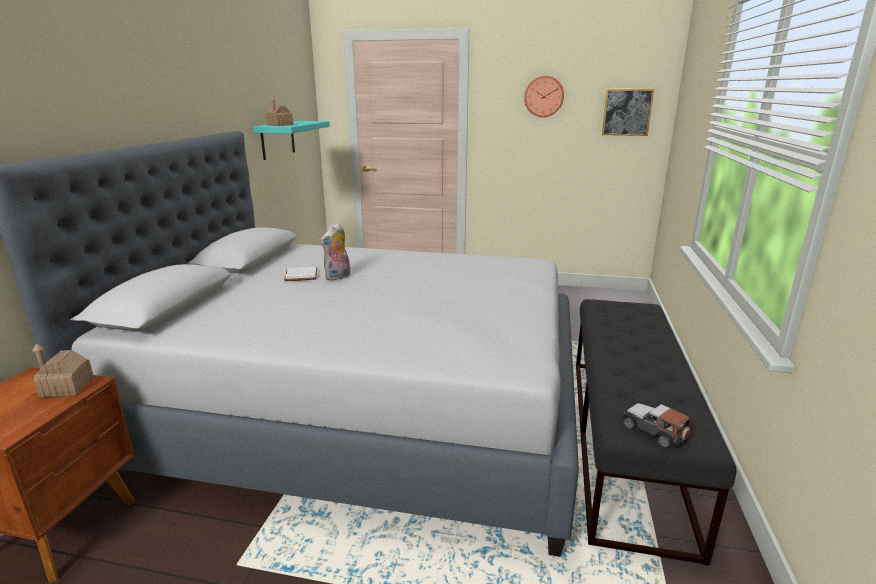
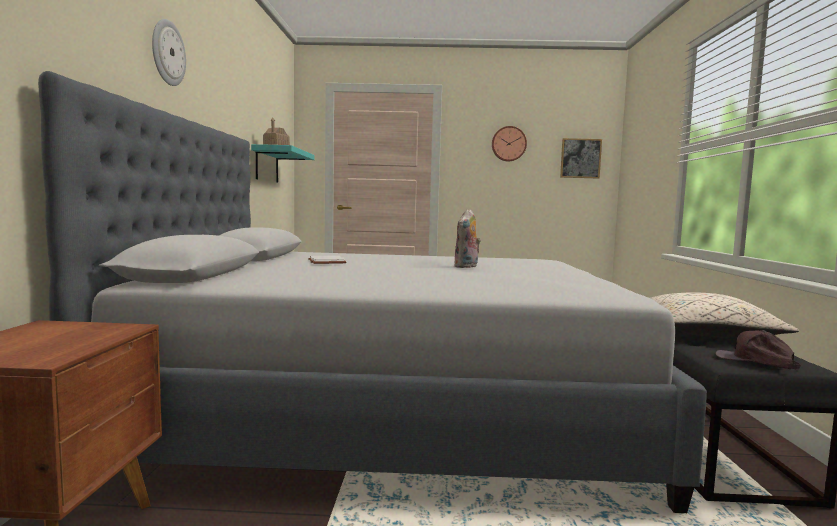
camera: 10 degrees left, 15 degrees down
(67, 387) = (102, 330): toy house -> none
(129, 78) = (167, 53): none -> wall clock
(338, 277) = (367, 263): plush toy -> plush toy (467, 267)
(650, 375) = (706, 333): none -> beige pillow
(654, 431) = (755, 361): toy car -> brown cap

